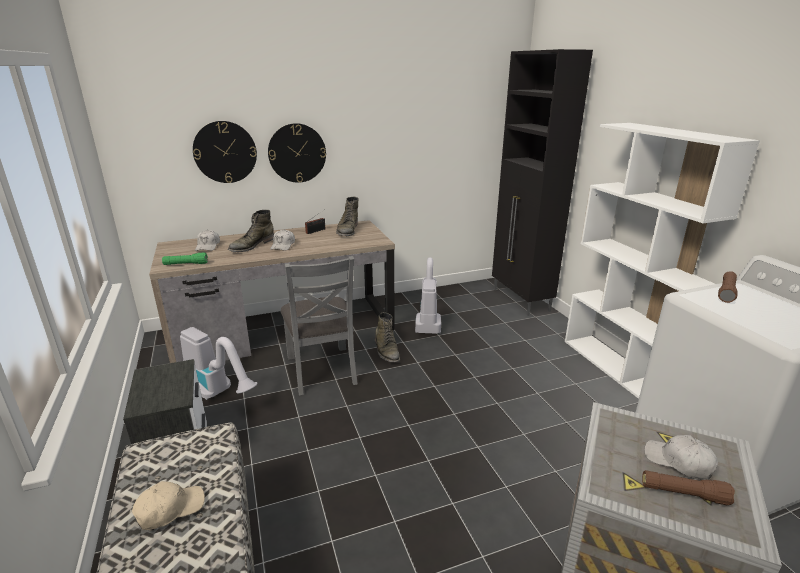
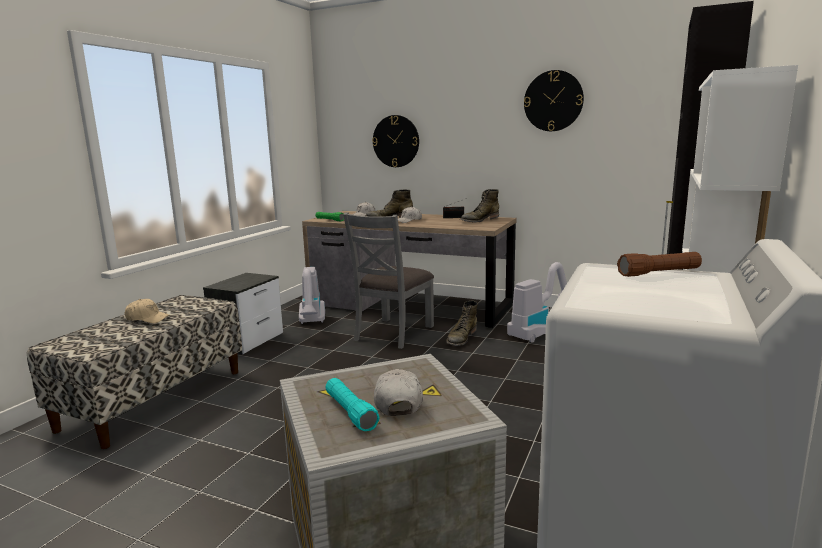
camera: 45 degrees right, 10 degrees down
(297, 153) = (452, 144): wall clock -> wall clock (553, 101)
(683, 494) = (350, 412): brown flashlight -> turquoise flashlight

